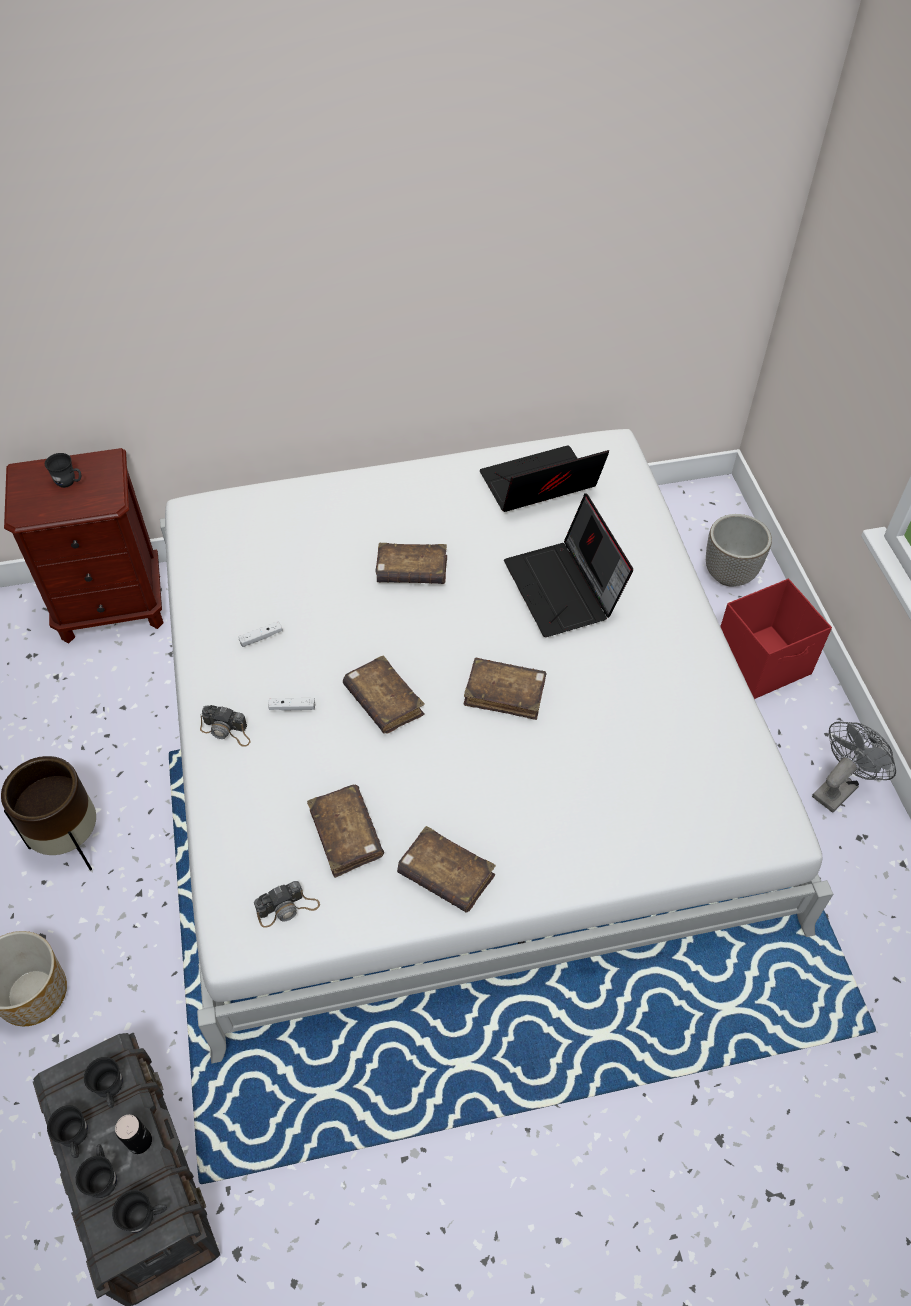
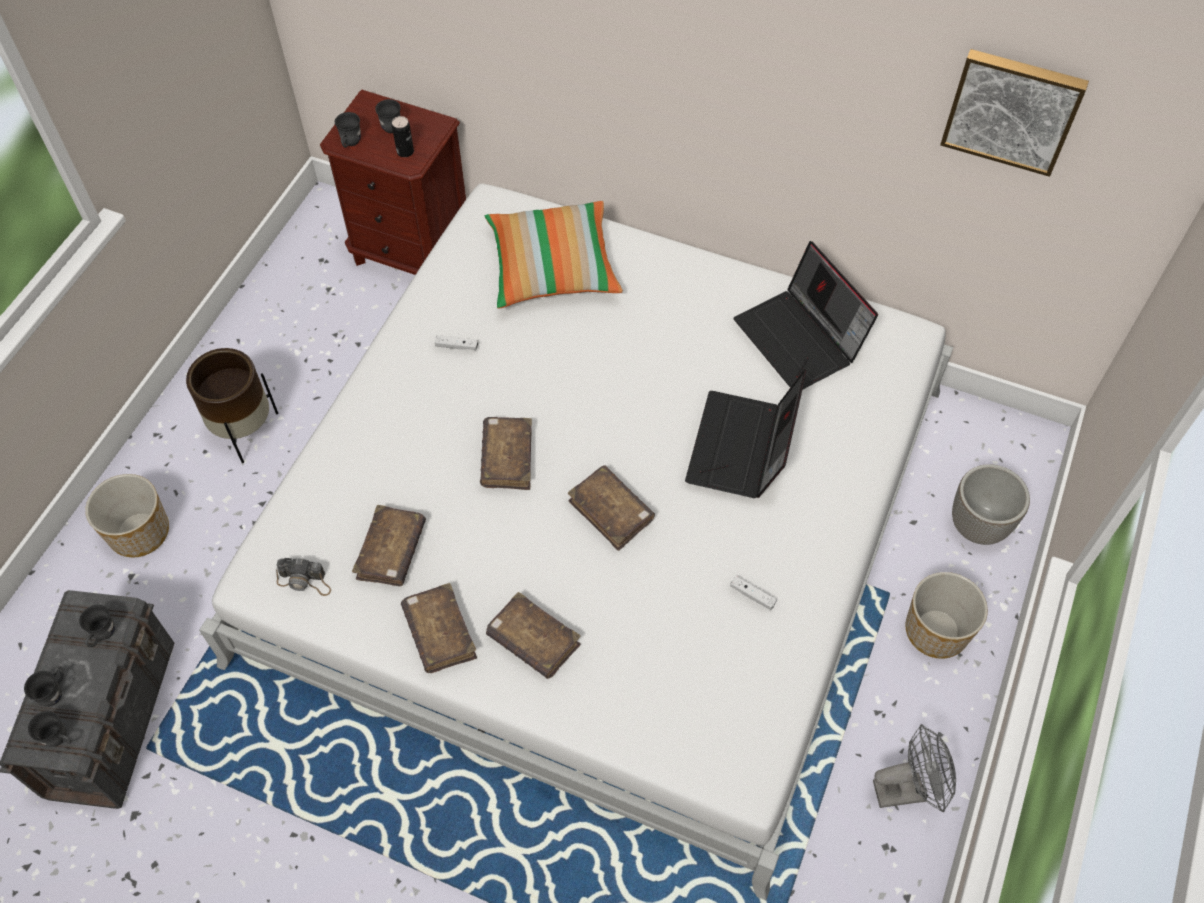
camera: 35 degrees right, 5 degrees up
(76, 1140) = (57, 654): grey mug -> grey mug (350, 143)
(140, 1141) = (94, 684): can -> can (405, 151)
(227, 730) = (371, 410): camera -> none
(292, 534) = (552, 268): none -> pillow
(292, 707) = (433, 420): white game controller -> white game controller (752, 595)
(411, 571) = (623, 357): brown book -> brown book (533, 641)
(538, 487) = (800, 339): laptop -> laptop turned 135 degrees counterclockwise
(643, 204) = (1012, 109): none -> picture
(763, 663) = (936, 630): red storage box -> planter

